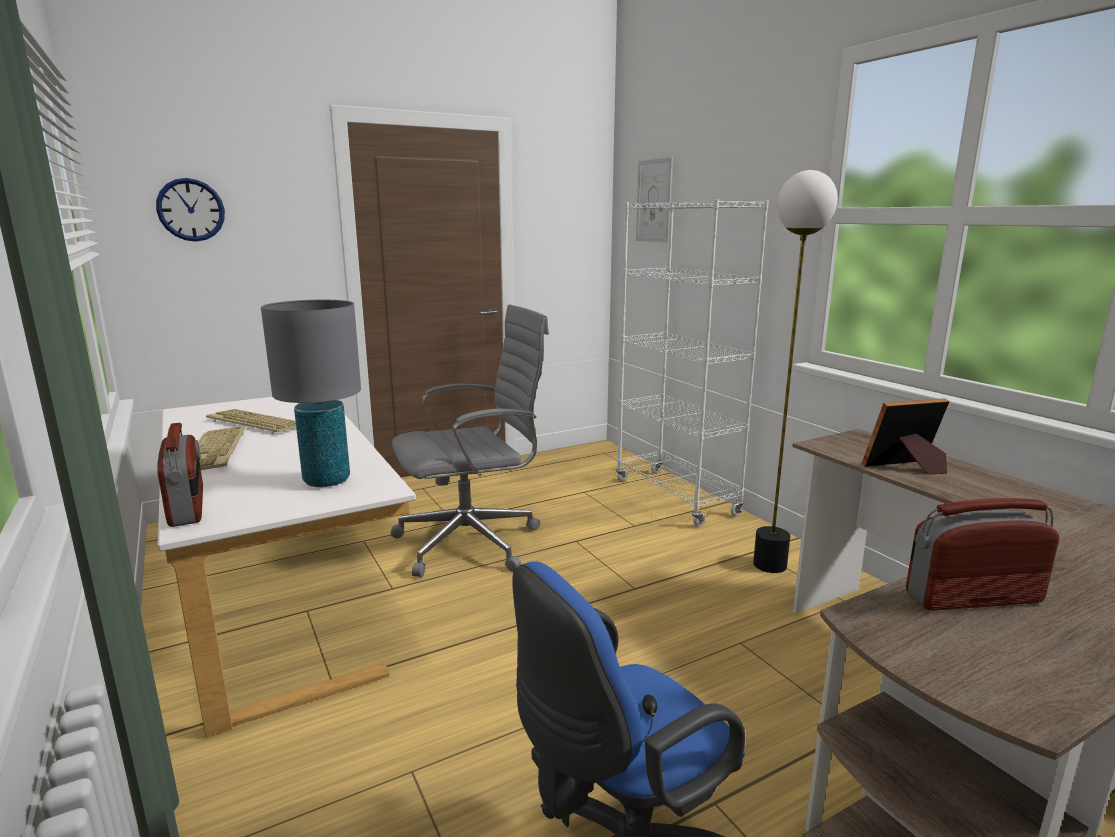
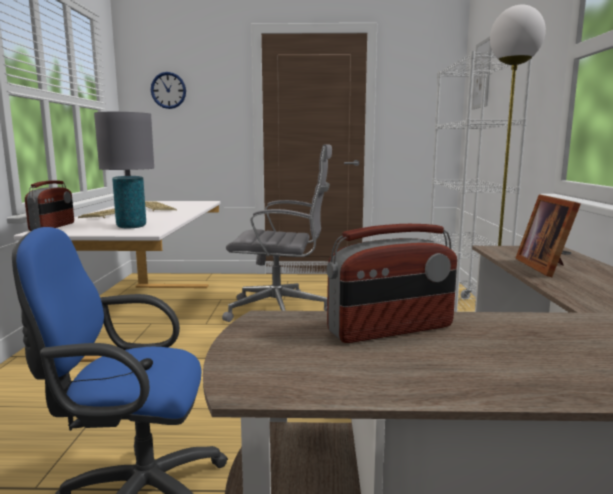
camera: 30 degrees right, 5 degrees down
(906, 468) = (546, 267): picture frame -> picture frame turned 105 degrees counterclockwise
(972, 597) = (391, 330): radio -> radio turned 135 degrees clockwise

